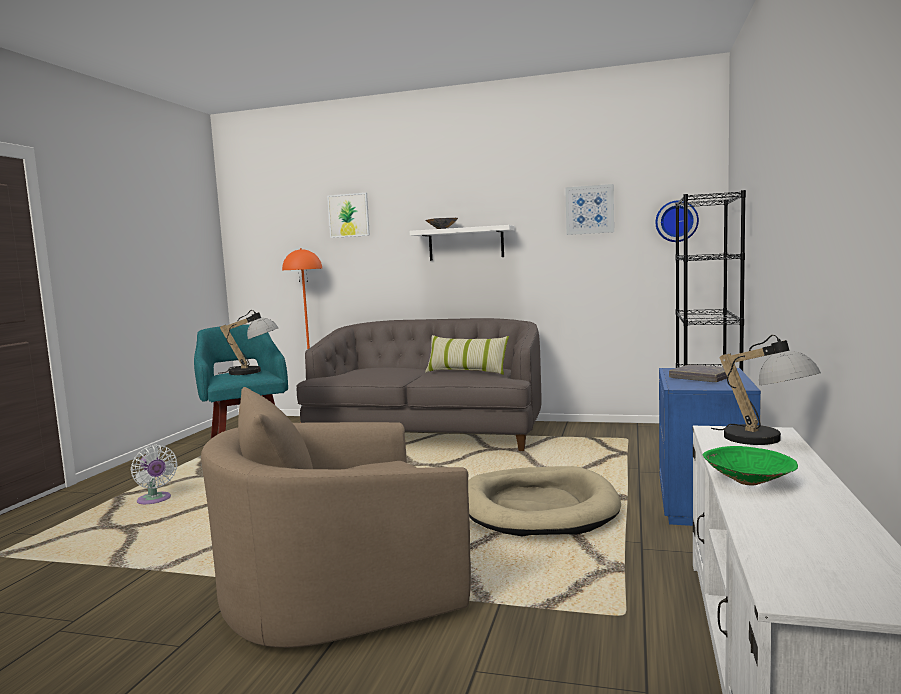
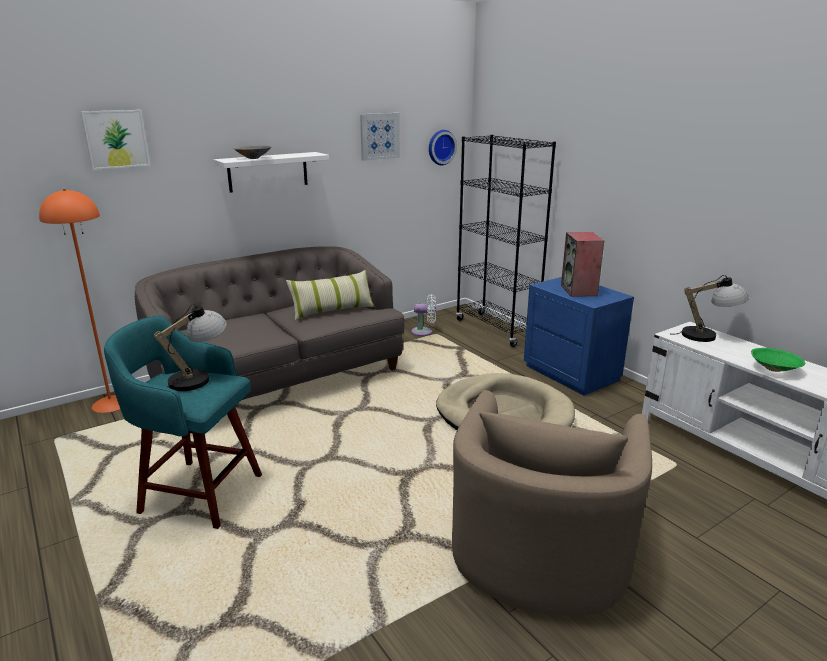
camera: 50 degrees left, 15 degrees up
(155, 500) = (168, 578): white fan -> white fan (424, 332)
(701, 377) = (579, 290): grey book -> speaker

